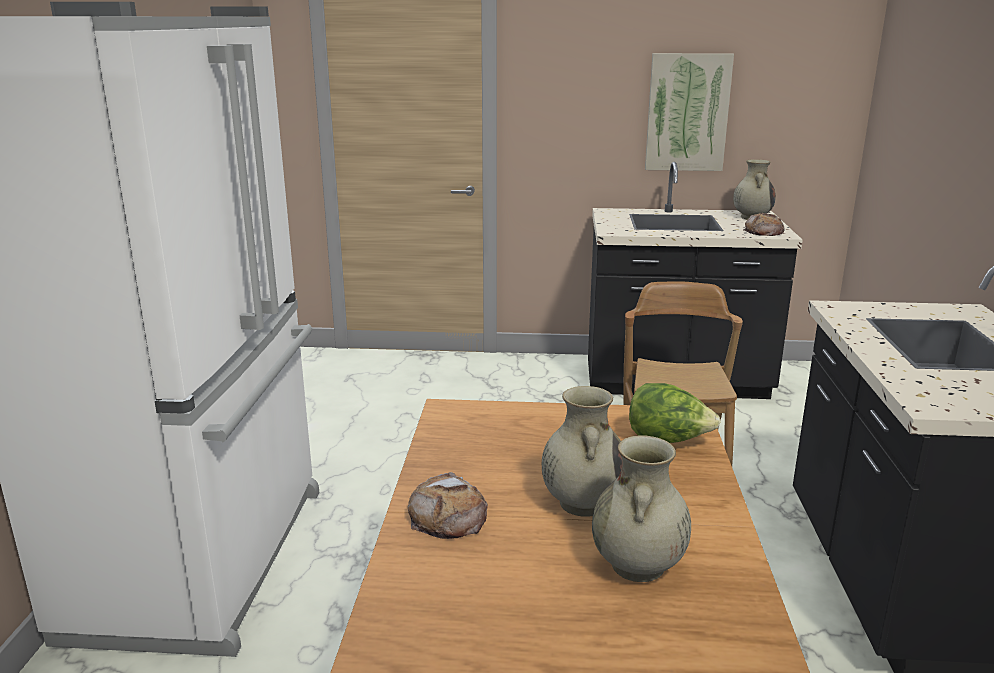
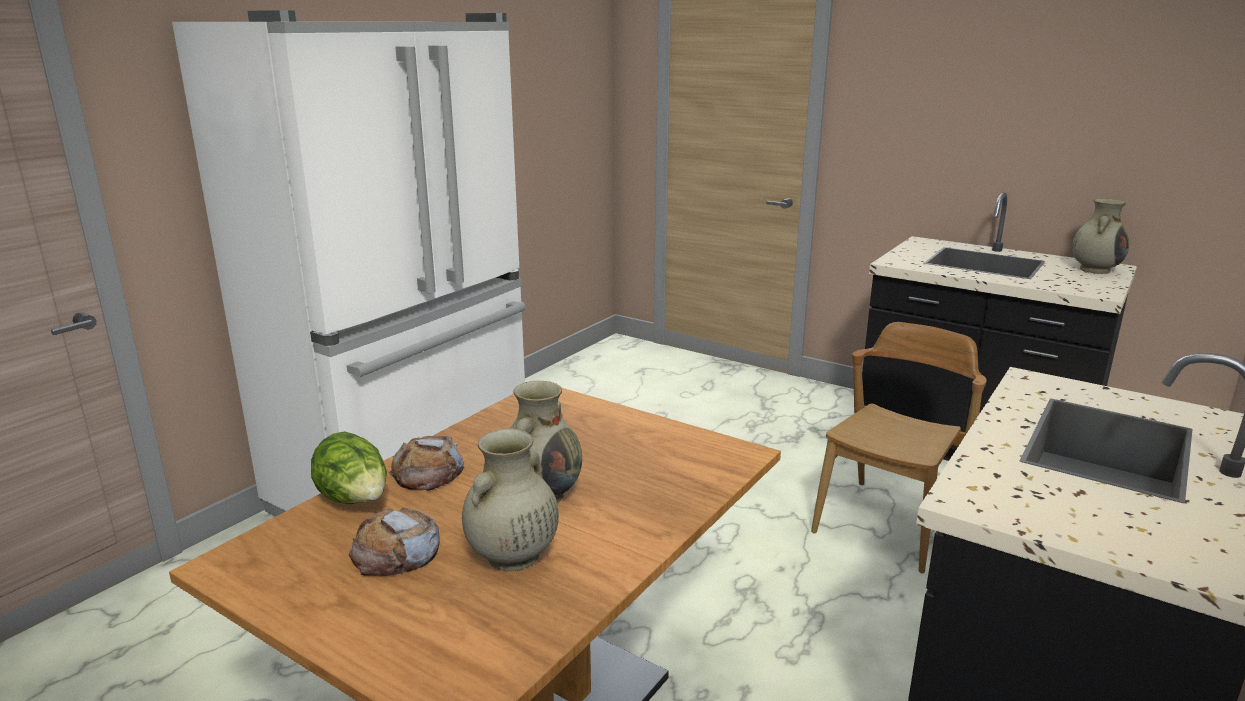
camera: 30 degrees right, 0 degrees up
(668, 441) = (692, 468): lettuce -> lettuce (355, 501)
(687, 112) = (1038, 136): picture -> none
(764, 231) = (1083, 287): bread -> bread (396, 552)

